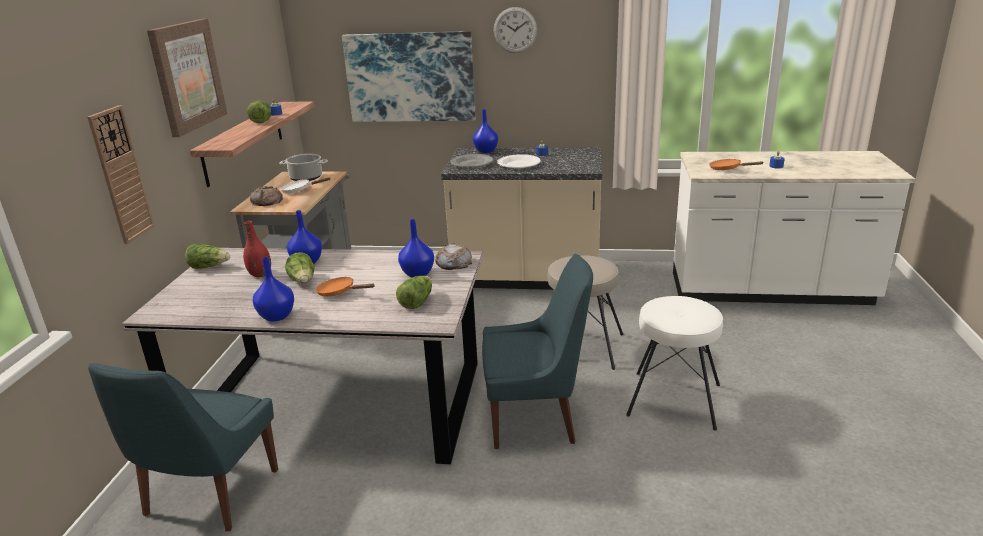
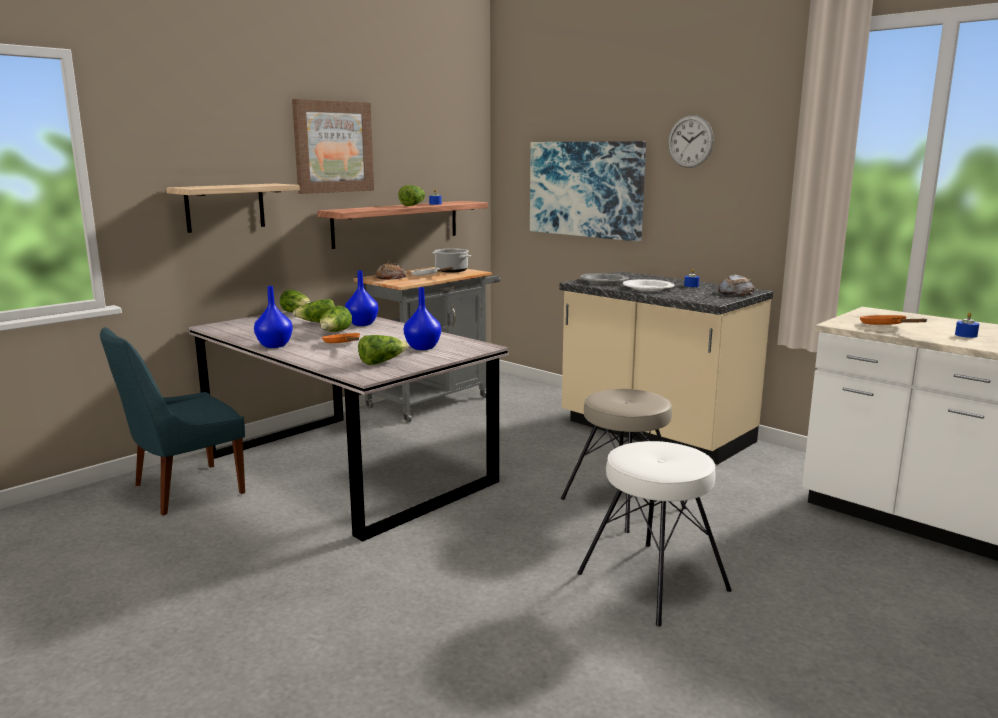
camera: 35 degrees right, 10 degrees down
(121, 175) = (225, 207): wall clock -> shelf
(260, 274) = (317, 323): red vase -> lettuce
(453, 262) = (467, 348): bread -> bread (735, 292)
(486, 151) = (641, 276): blue vase -> none
(535, 418) = (485, 539): blue chair -> none

